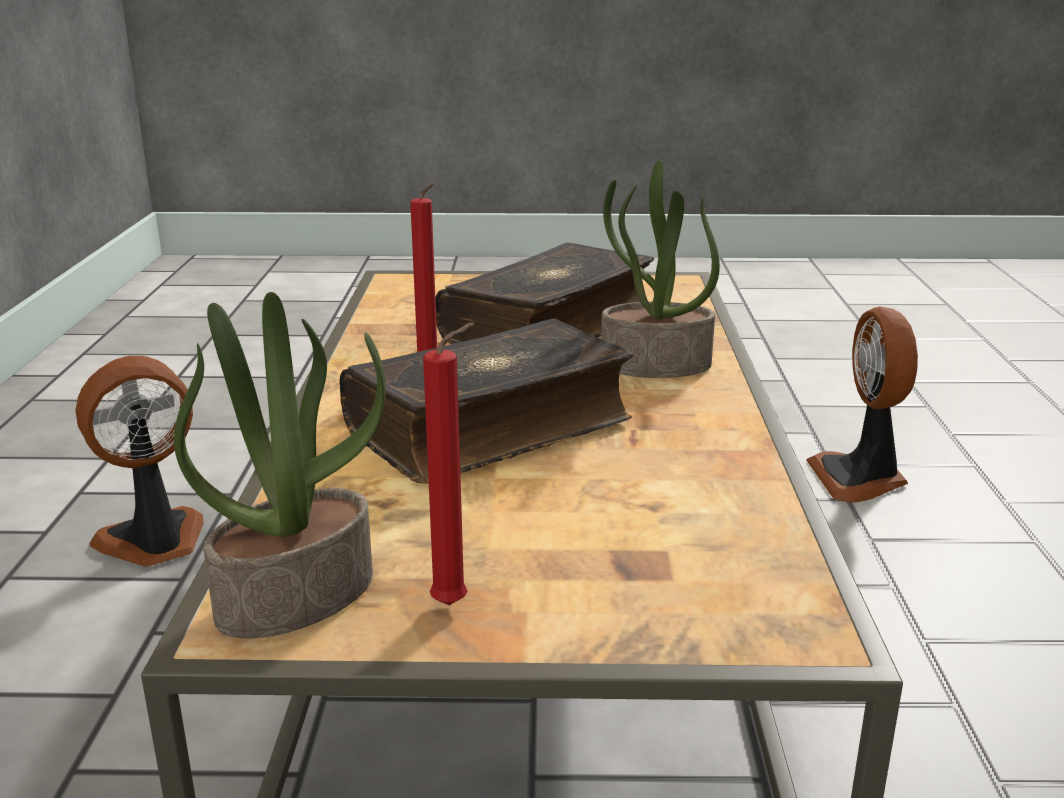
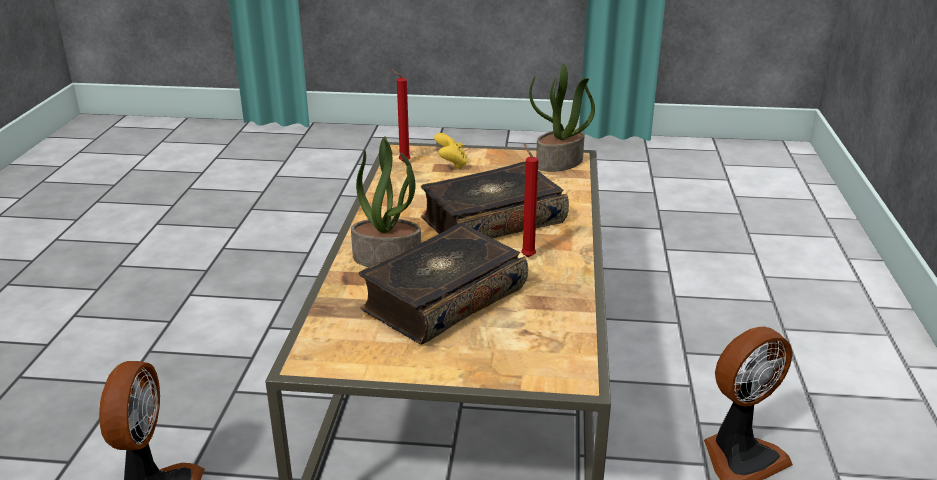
camera: 175 degrees left, 5 degrees up
(455, 605) = (507, 159): red candle -> red candle (402, 162)
(621, 575) = (451, 164): none -> yellow game controller

